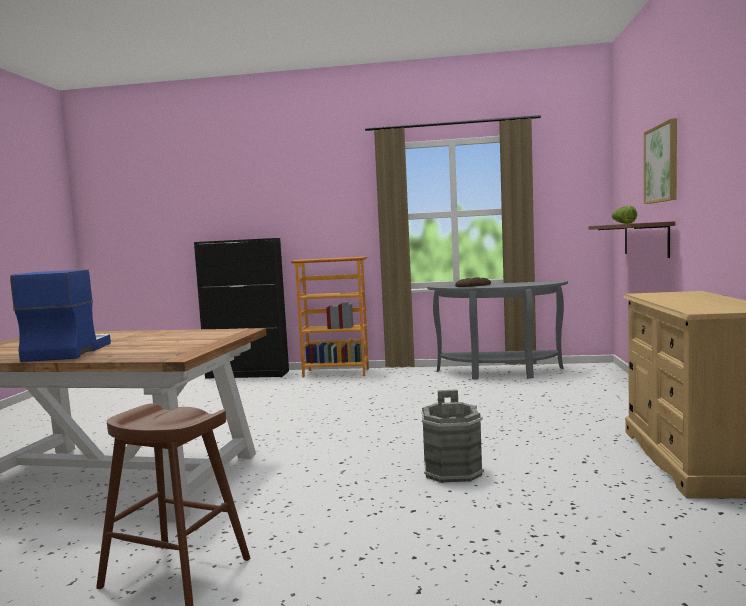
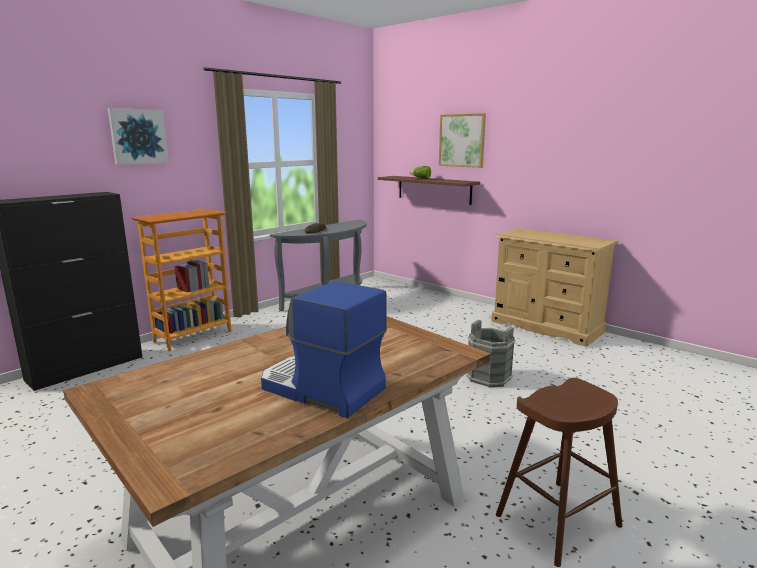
camera: 55 degrees left, 10 degrees up
(311, 193) = (138, 136): none -> picture

